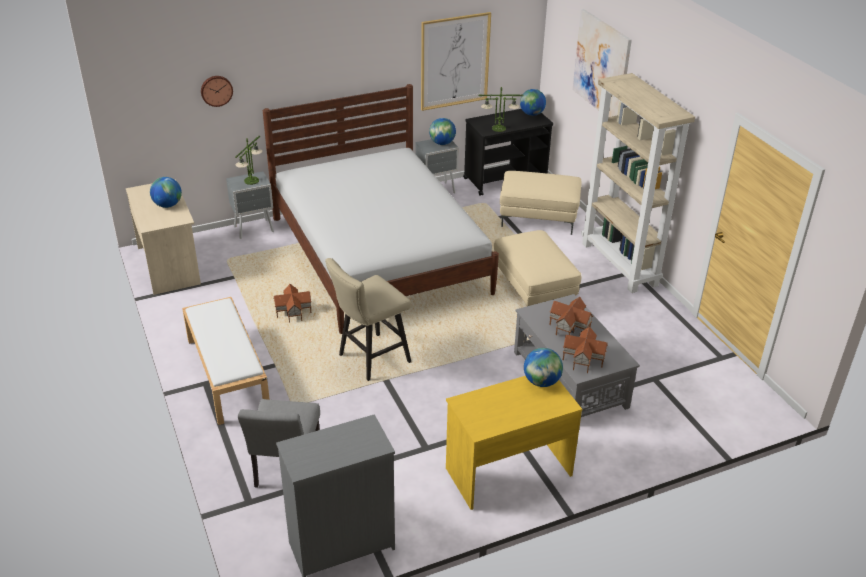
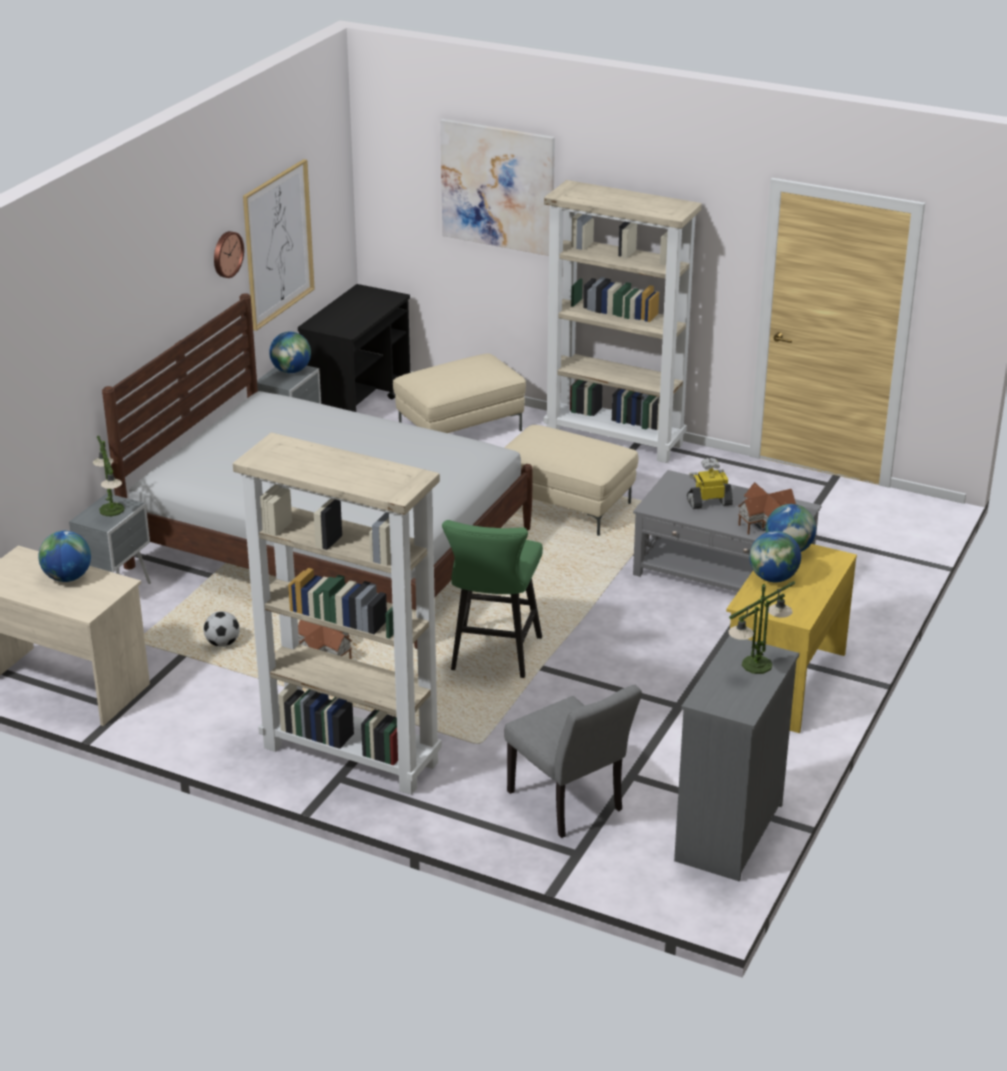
camera: 40 degrees left, 5 degrees down
(216, 90) = (47, 379): wall clock -> wall clock (226, 254)
(226, 373) = (348, 756): white bench -> beige bookcase
(259, 280) = (222, 643): none -> football
(370, 360) = (493, 657): beige stool -> green stool
(498, 128) = (356, 324): table lamp -> table lamp (756, 665)
(532, 114) = (369, 293): globe -> globe (773, 578)
(569, 327) = (709, 502): toy house -> toy robot

